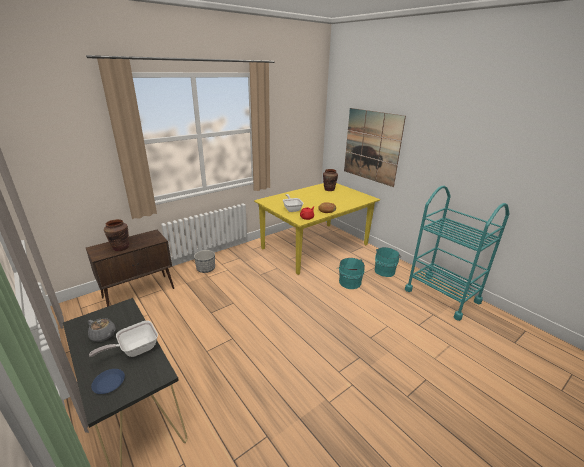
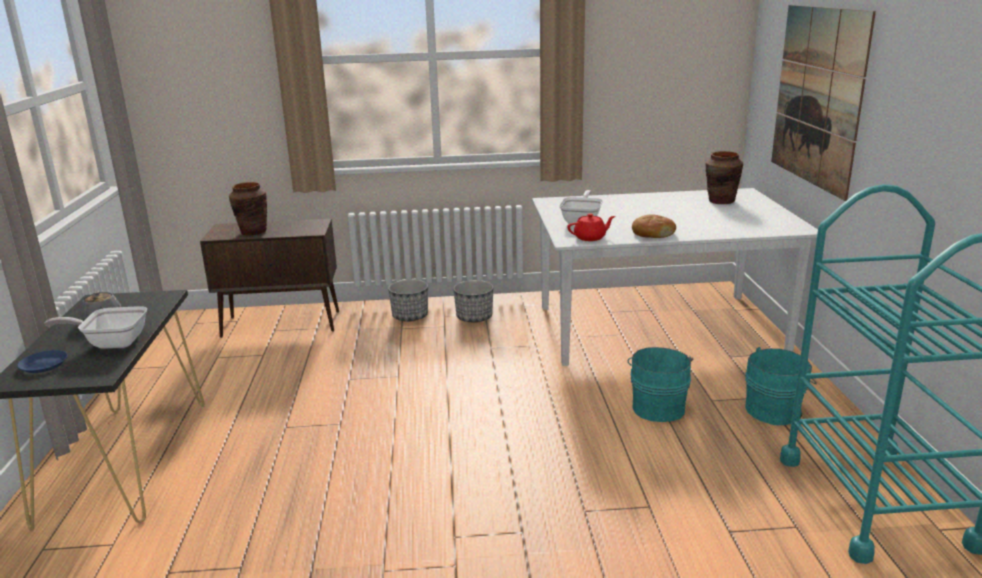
camera: 35 degrees right, 5 degrees down
(237, 261) = (474, 318): none -> planter
(315, 246) = (659, 327): yellow dining table -> white dining table

